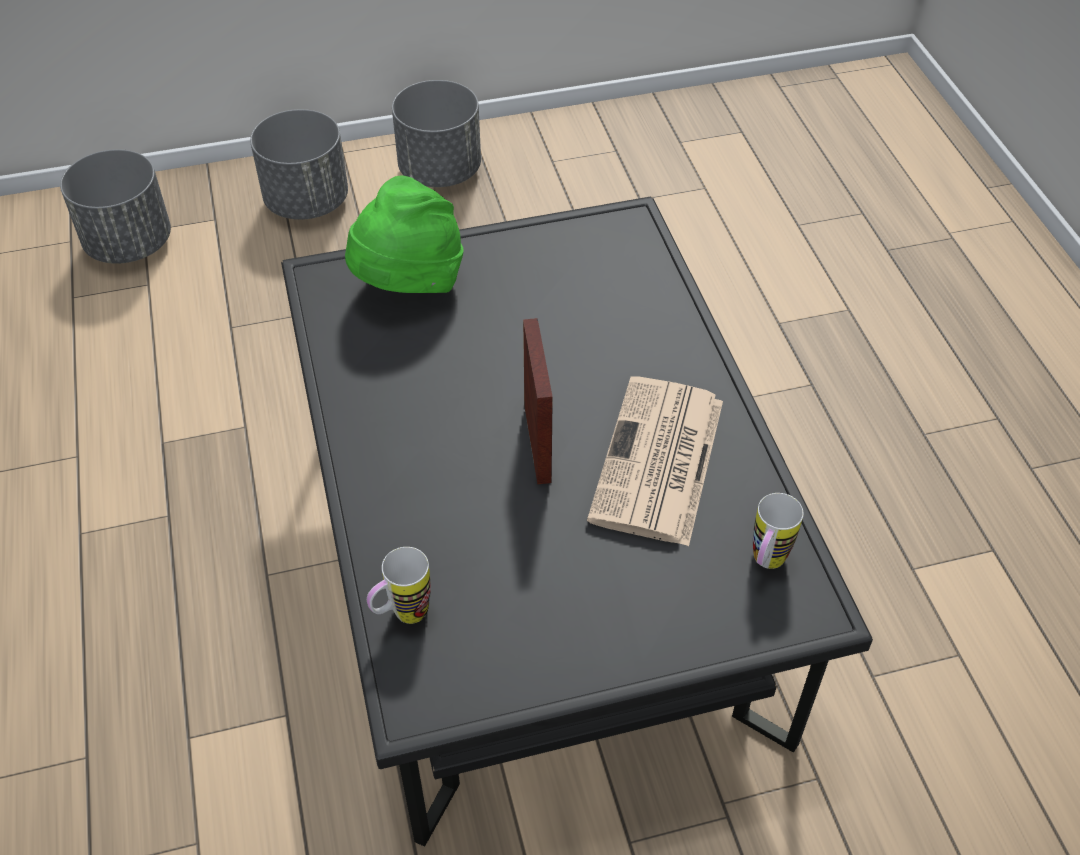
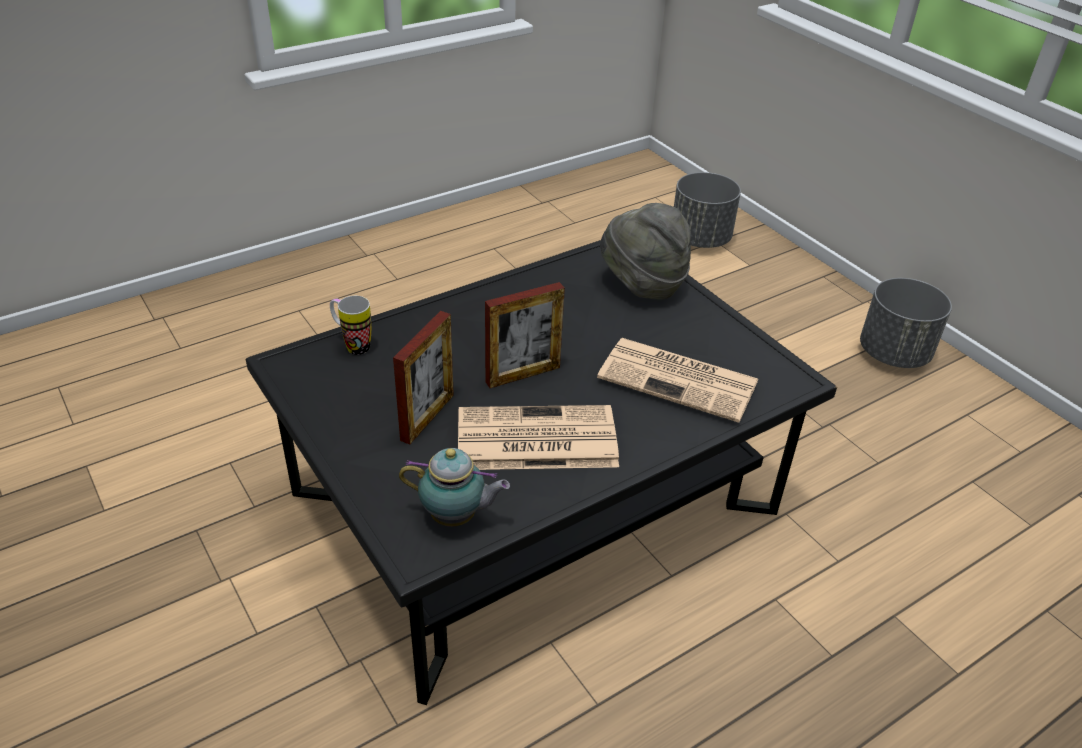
camera: 70 degrees right, 10 degrees down
(307, 201) = (801, 299): grey planter -> none
(408, 284) = (642, 284): green hat -> grey hat
(585, 558) = (427, 417): none -> picture frame
(601, 307) = (680, 380): none -> newspaper
(765, 564) = (456, 517): mug -> teapot

